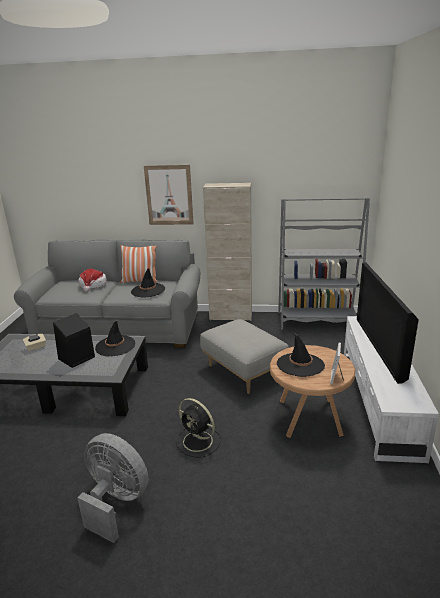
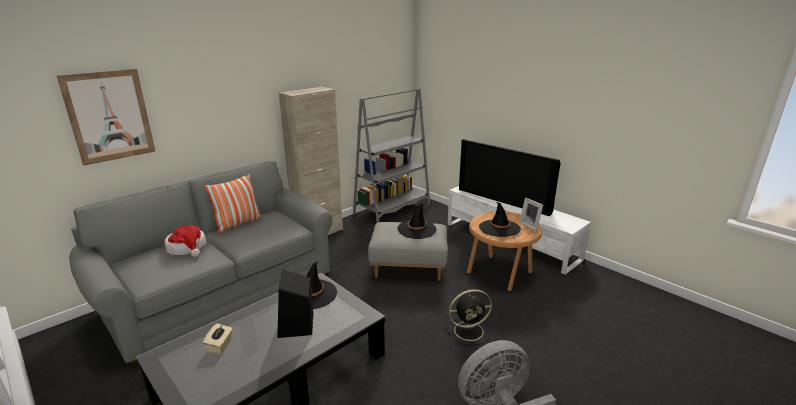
camera: 50 degrees left, 0 degrees up
(148, 290) = (271, 228): black hat -> black hat (417, 229)
(169, 195) = (238, 112): picture -> picture (109, 116)

